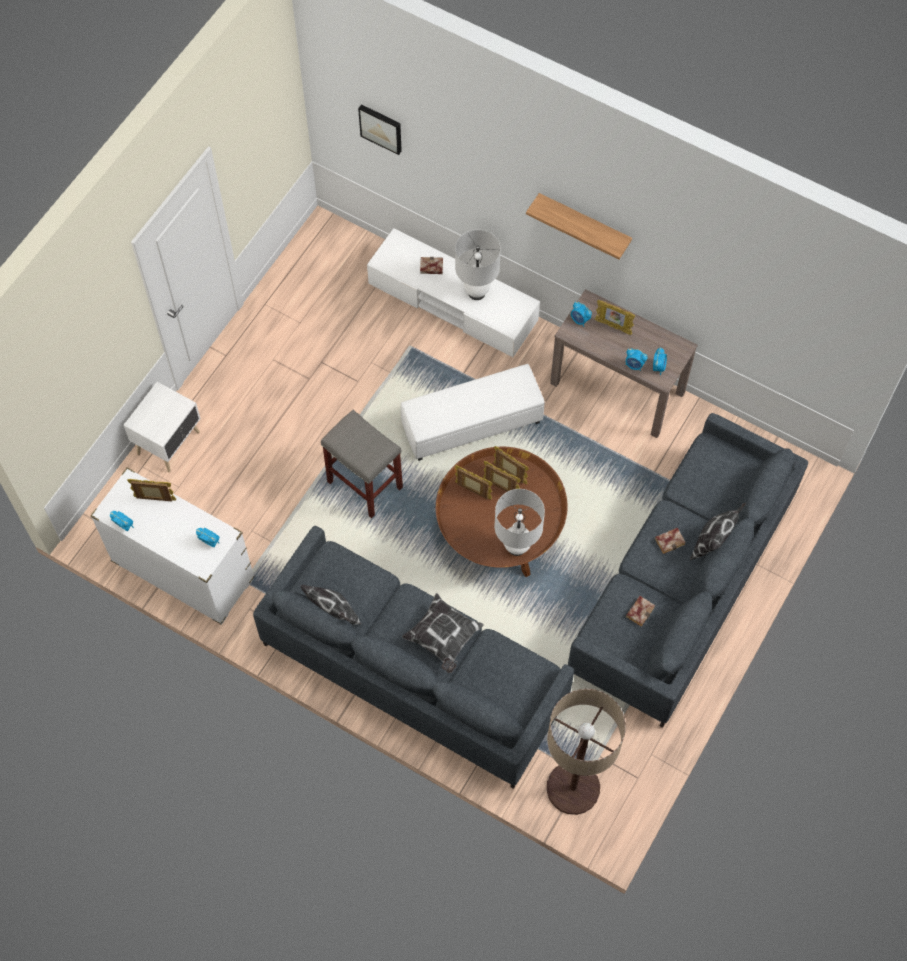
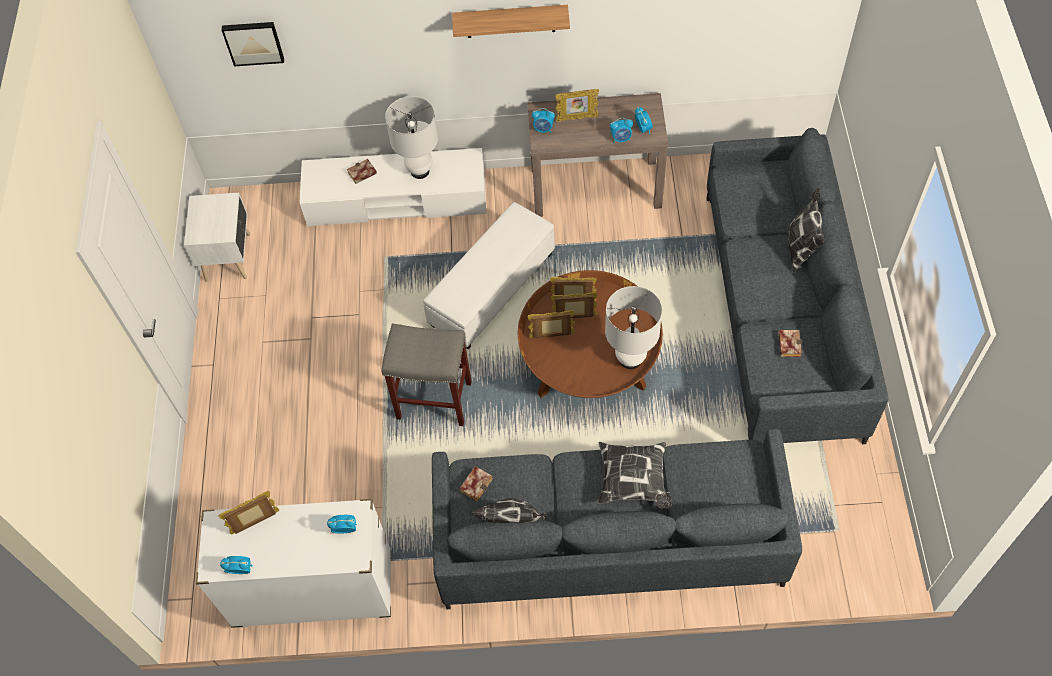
camera: 30 degrees left, 5 degrees down
(170, 443) = (213, 477): white nightstand -> white nightstand (229, 256)
(573, 788) = (835, 549): floor lamp -> none
(670, 540) = (763, 269): book -> book (476, 483)

